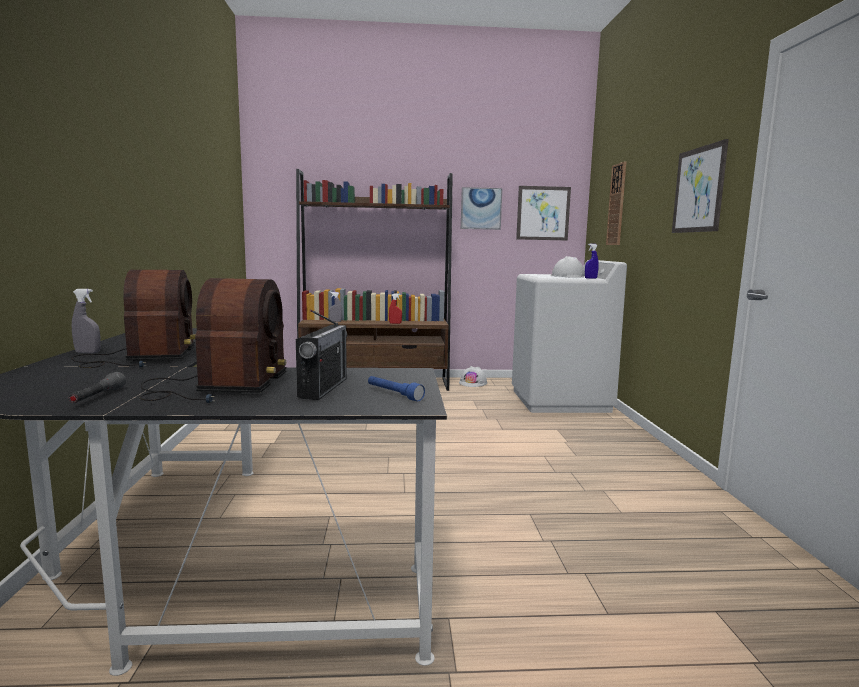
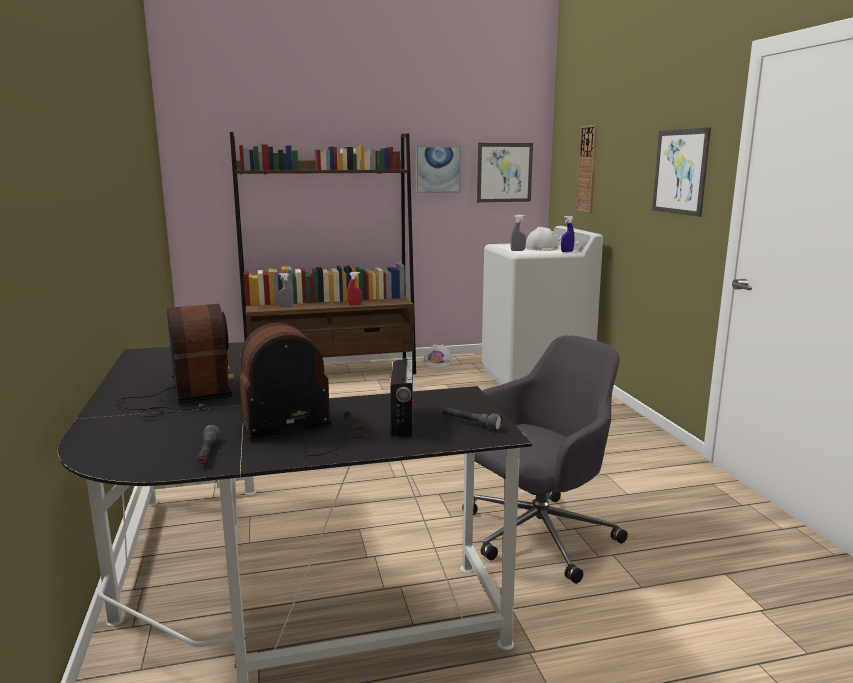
camera: 10 degrees left, 5 degrees up
(88, 352) = (118, 394): grey spray bottle -> grey spray bottle (517, 250)
(217, 387) = (304, 429): radio -> radio turned 105 degrees counterclockwise
(394, 394) = (470, 423): blue flashlight -> grey flashlight
(506, 544) = (536, 536): none -> grey office chair

